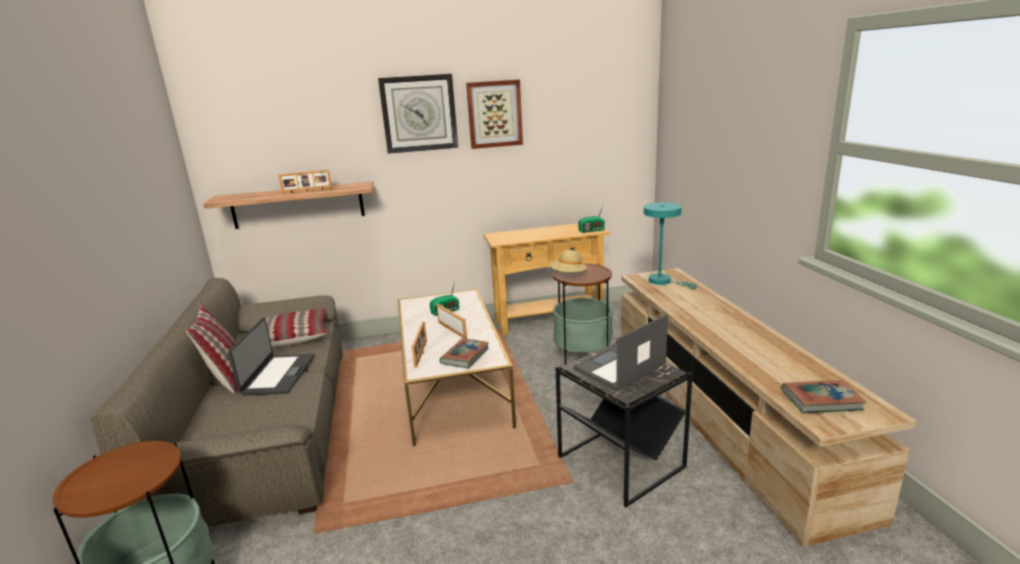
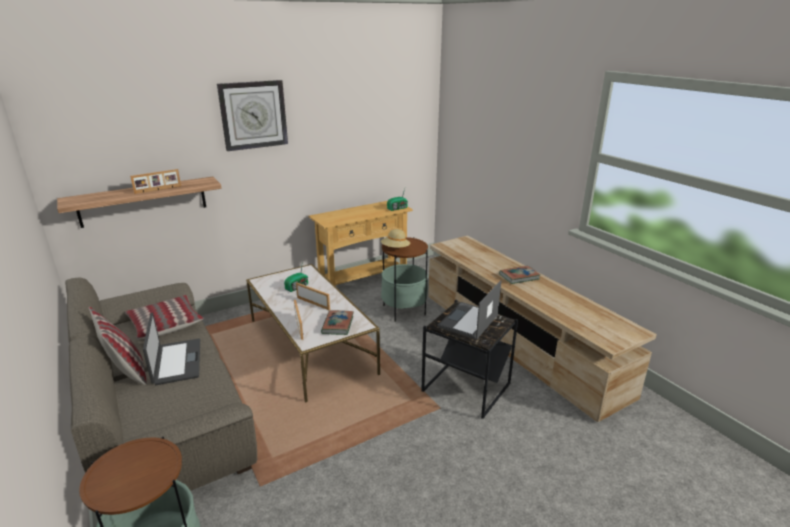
camera: 20 degrees left, 5 degrees up
(494, 114) = (316, 114): picture -> none
(663, 281) = (463, 248): turquoise table lamp -> none
(821, 400) = (602, 328): book -> book (519, 277)

